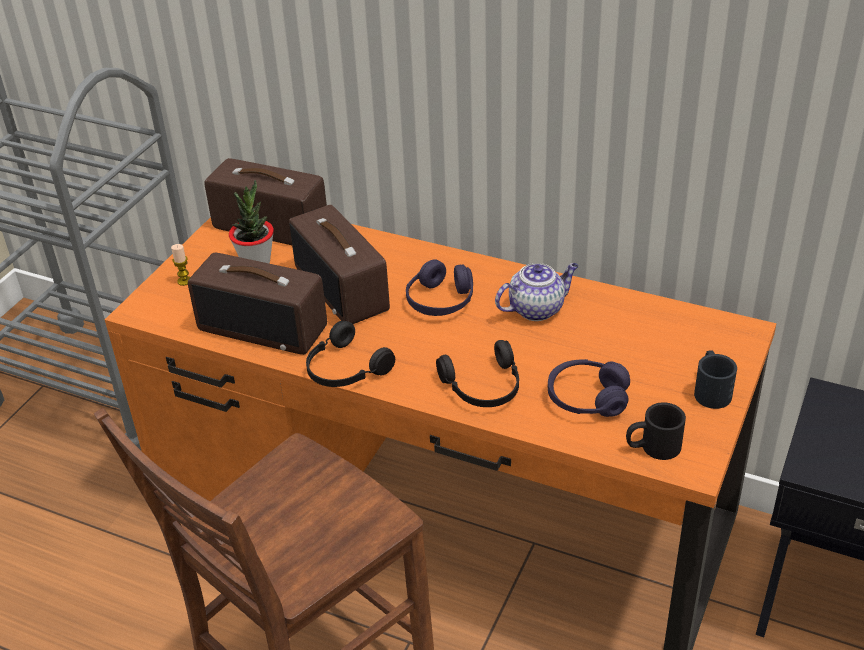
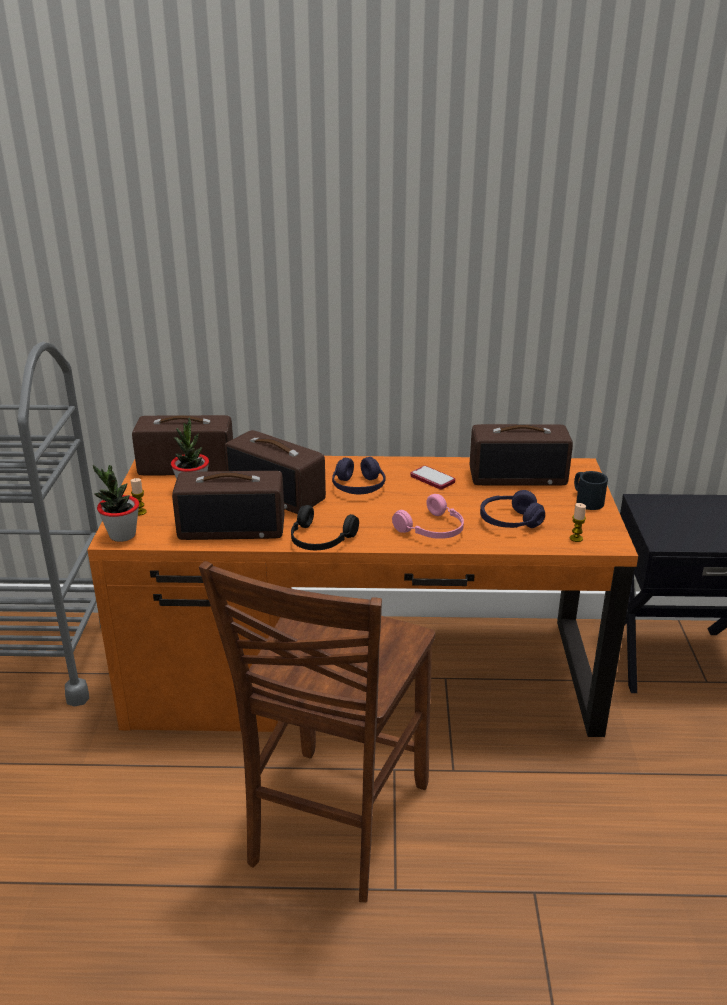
camera: 25 degrees left, 10 degrees down
(148, 309) = (122, 535): none -> potted plant
(484, 388) = (433, 530): black headphones -> pink headphones
(537, 308) = (432, 479): teapot -> phone
(649, 329) = (518, 476): none -> radio
(652, 447) = (576, 538): black mug -> candle

